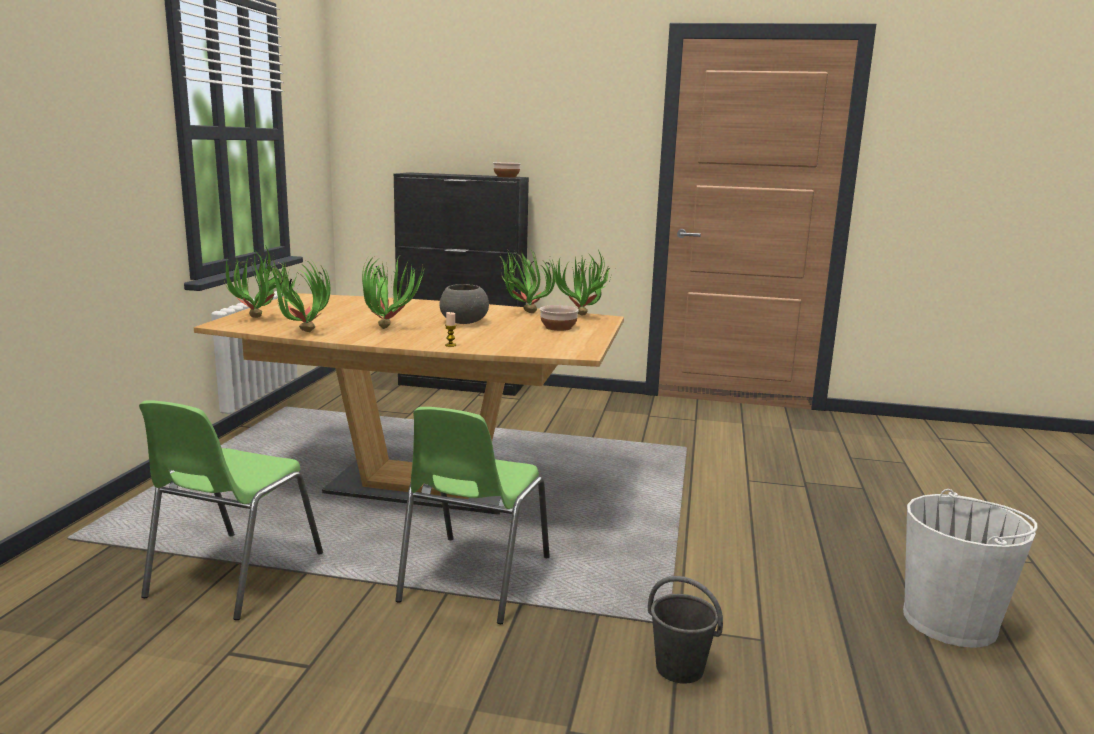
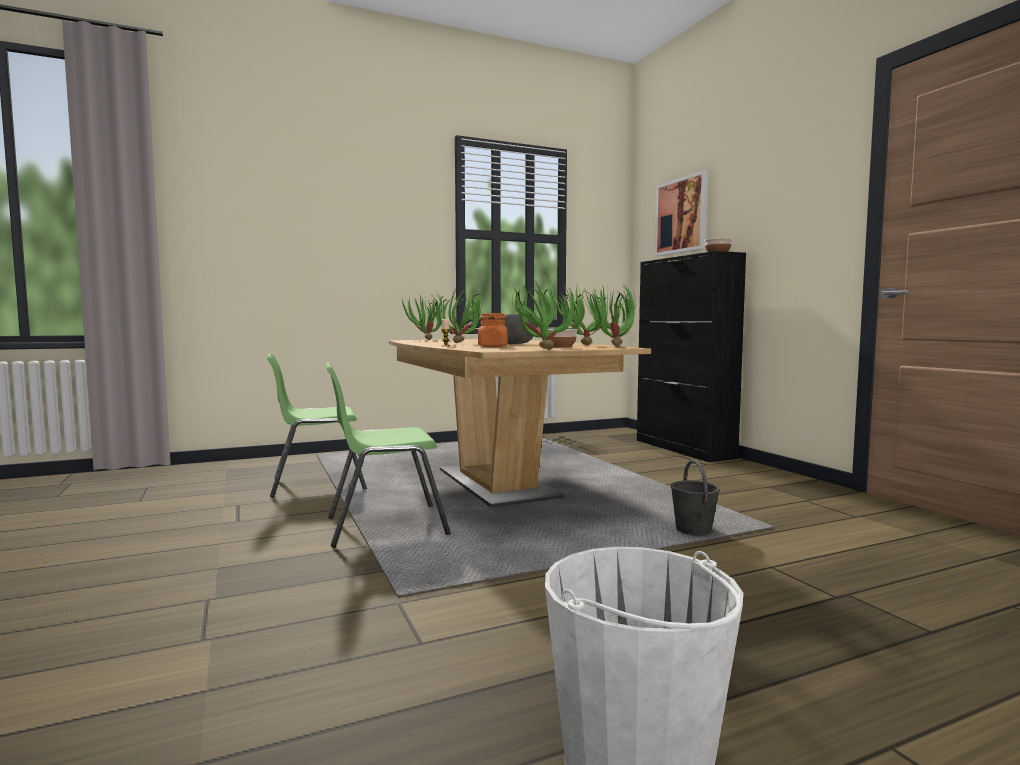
camera: 55 degrees right, 10 degrees down
(299, 333) = (411, 342): potted plant -> potted plant (538, 349)
(426, 118) = (681, 216): none -> picture
(502, 337) = (493, 346): none -> orange jar
(680, 668) = (329, 618): grey bucket -> grey bucket (693, 531)

